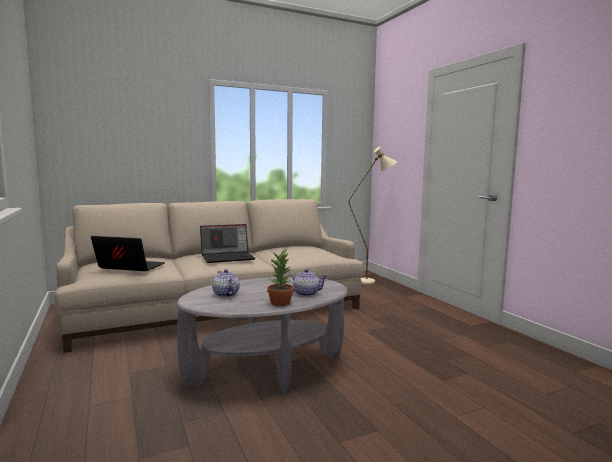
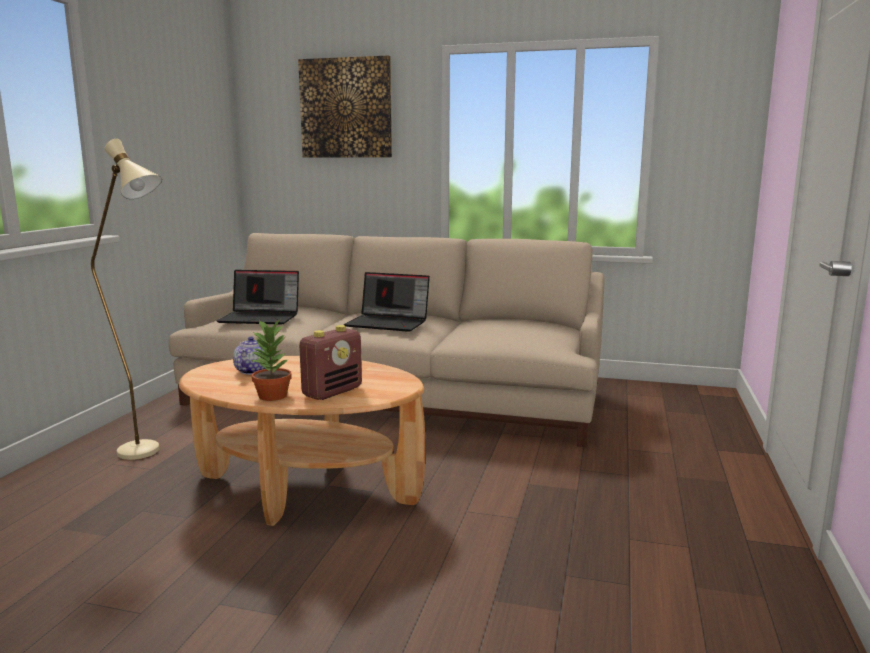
camera: 40 degrees right, 5 degrees up
(129, 267) = (261, 318): laptop -> laptop turned 135 degrees clockwise
(138, 113) = (346, 108): none -> picture
(267, 370) = (305, 489): grey coffee table -> brown coffee table
(305, 293) = (332, 392): teapot -> radio
(372, 281) = (703, 409): beige floor lamp -> beige floor lamp (149, 454)

